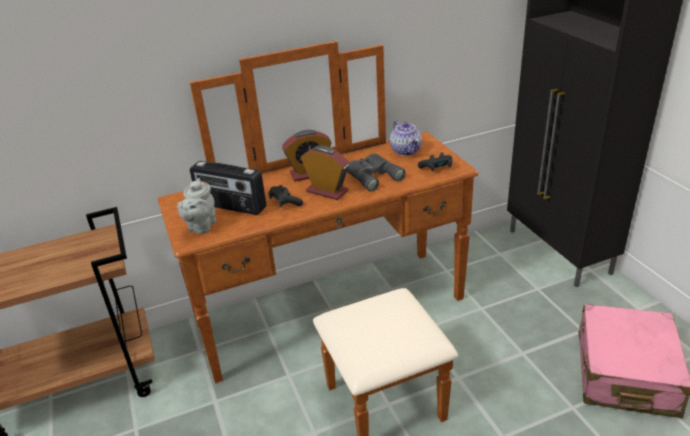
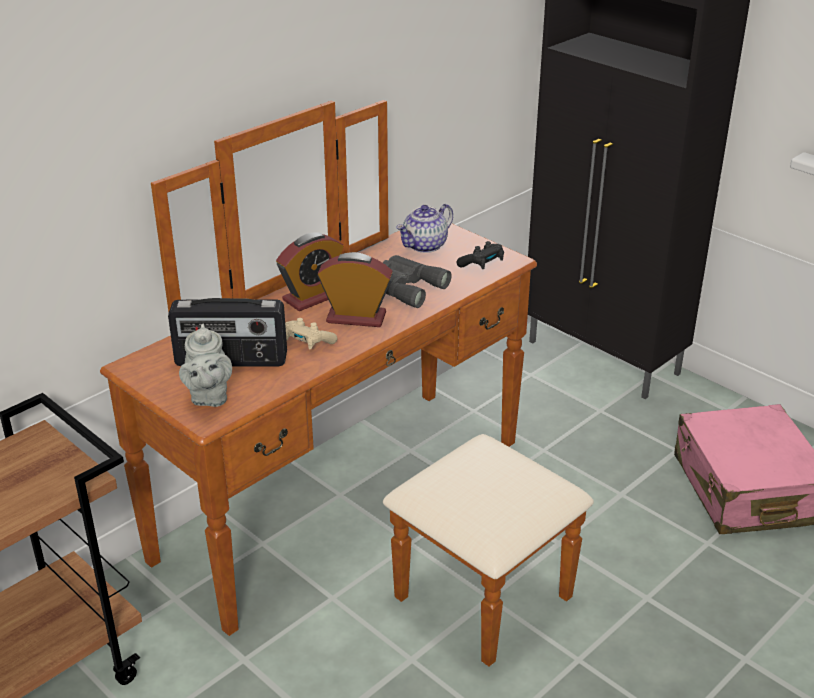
camera: 25 degrees left, 0 degrees up
(285, 202) = (307, 342): black game controller -> beige game controller
(406, 151) = (425, 246): teapot -> teapot turned 90 degrees clockwise

